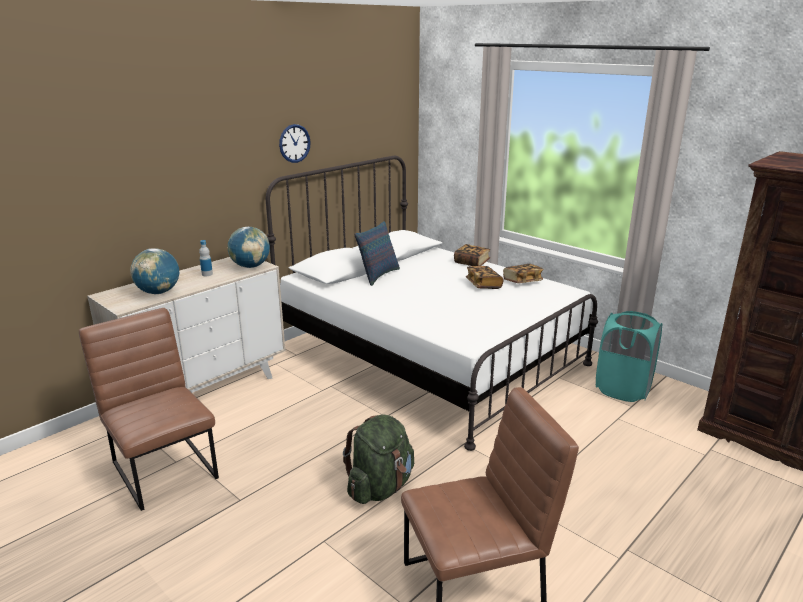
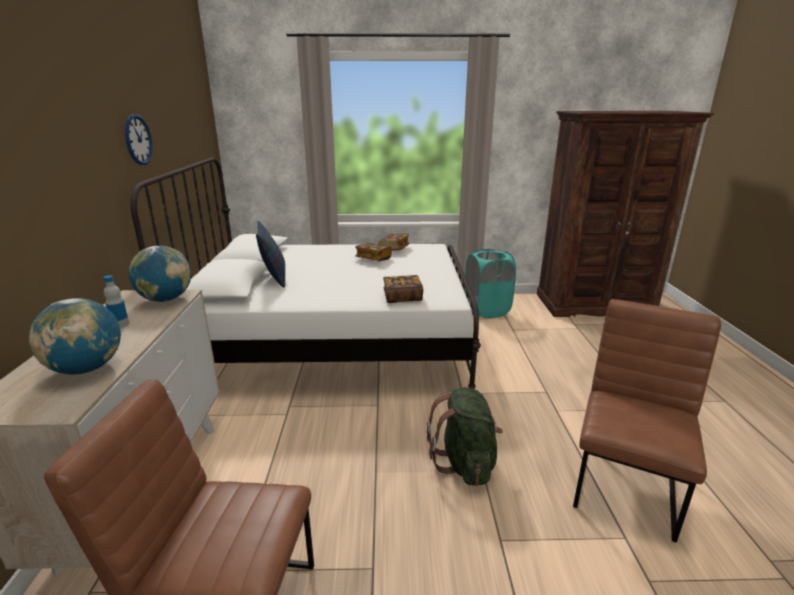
camera: 45 degrees left, 0 degrees up
(471, 263) = (332, 247): book -> book (402, 297)

